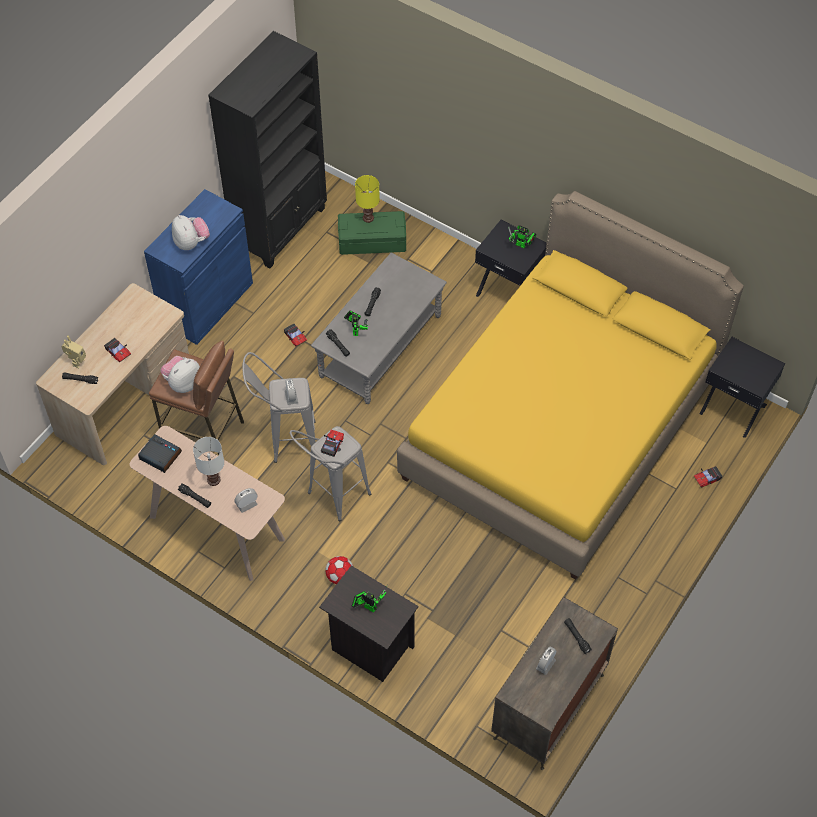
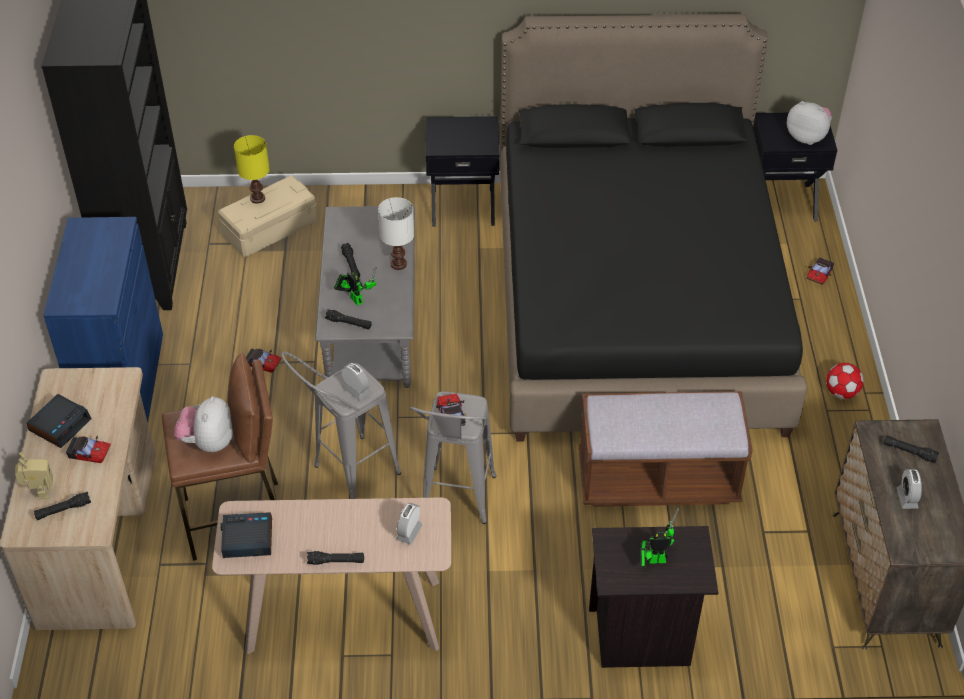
camera: 35 degrees left, 10 degrees down
(115, 325) = (60, 424): none -> alarm clock
(191, 243) = (100, 278): plush toy -> plush toy (806, 137)
(214, 480) = (342, 528): white table lamp -> white table lamp (399, 264)
(340, 576) = (538, 582): football -> football (841, 392)
(372, 240) = (270, 228): green storage box -> beige storage box
(466, 557) = (657, 480): none -> brown bench
(522, 245) = (472, 129): toy robot -> none
(560, 427) = (635, 303): yellow bed -> black bed

